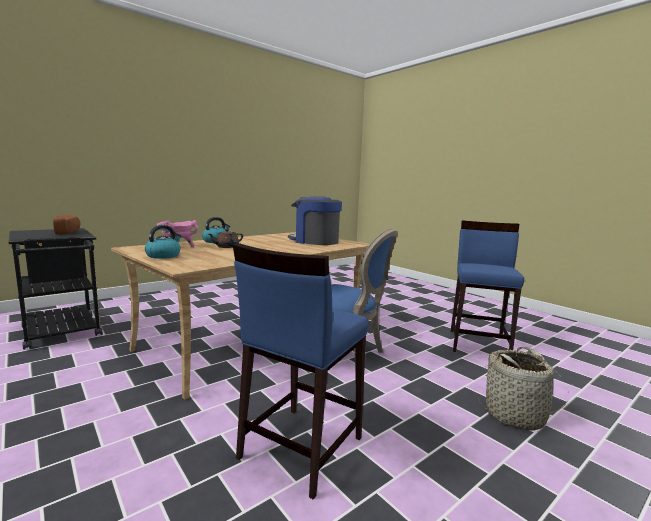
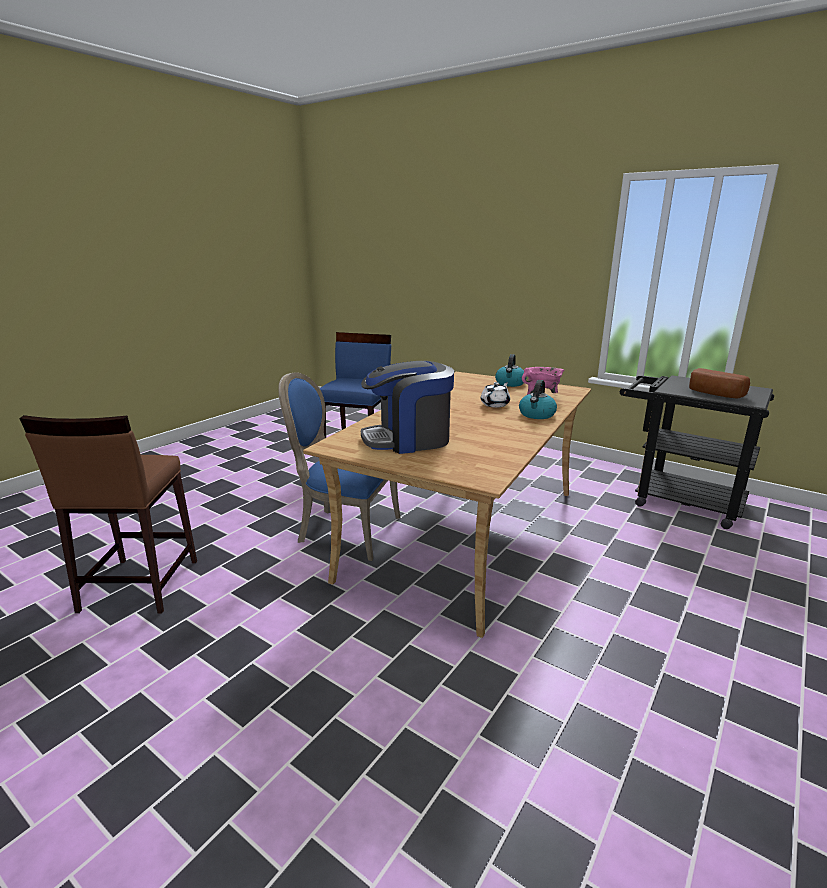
camera: 165 degrees right, 10 degrees up
(226, 247) = (495, 404): brown teapot -> white teapot
(315, 241) = (408, 439): coffee machine -> coffee machine turned 150 degrees clockwise
(479, 344) = (138, 585): blue stool -> brown stool
(515, 416) = (196, 497): basket -> none

